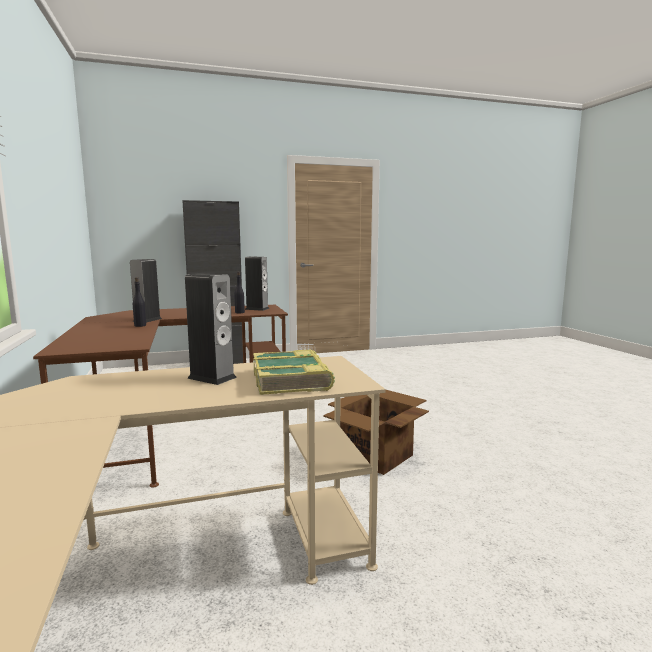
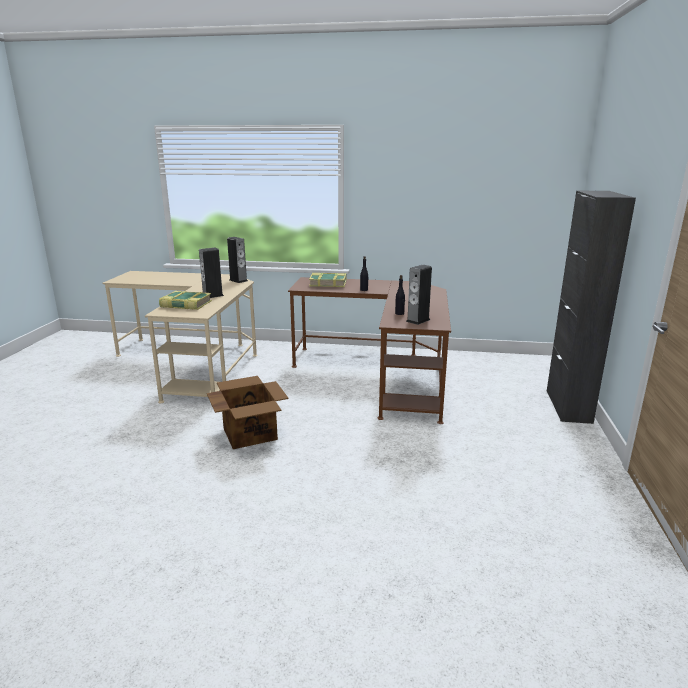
camera: 115 degrees right, 10 degrees up
(98, 339) = (328, 283): none -> book
(147, 320) = (386, 291): speaker -> speaker (238, 280)

